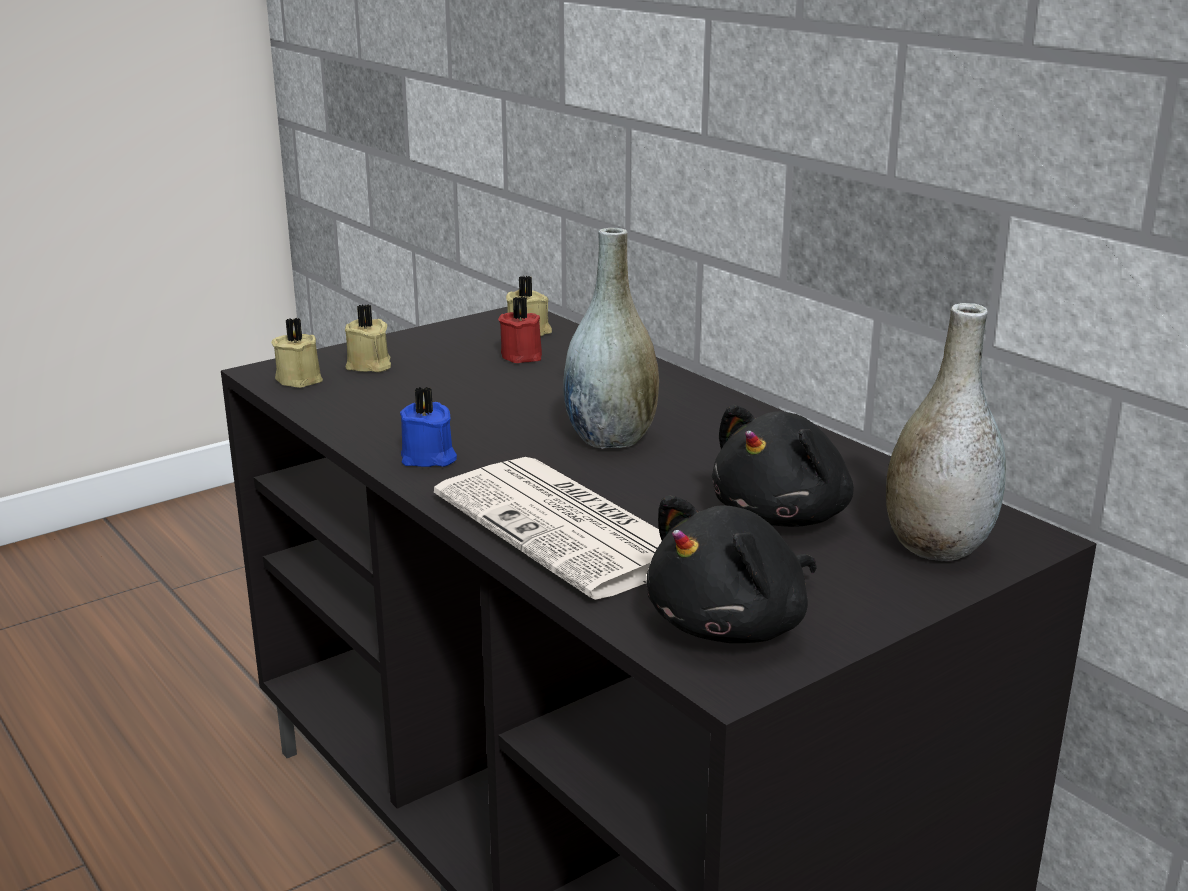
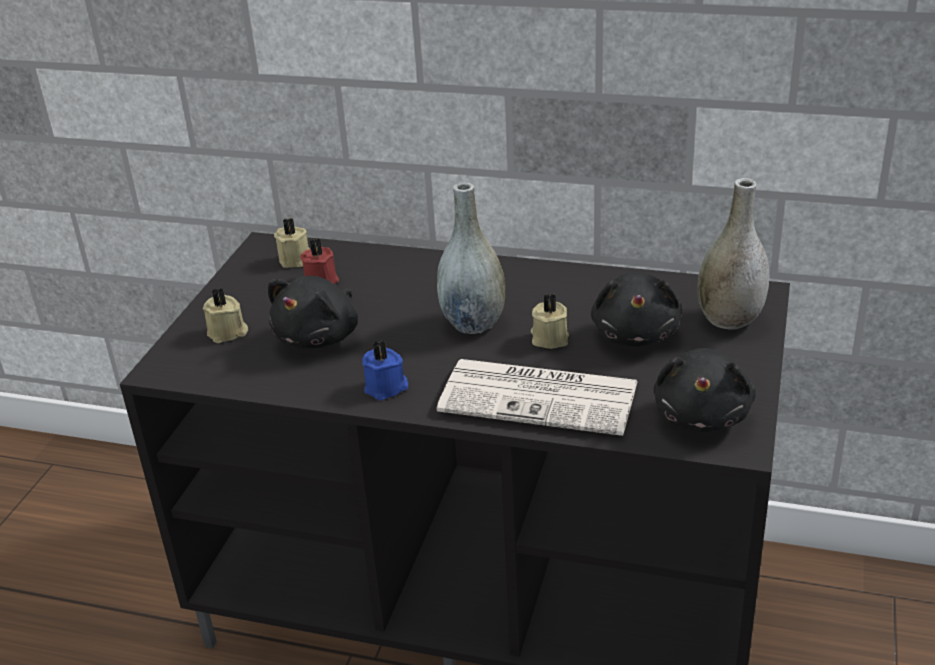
camera: 35 degrees left, 10 degrees up
(300, 379) = (196, 365): beige candle -> beige candle (549, 338)
(441, 396) = (319, 337): none -> black plush toy

